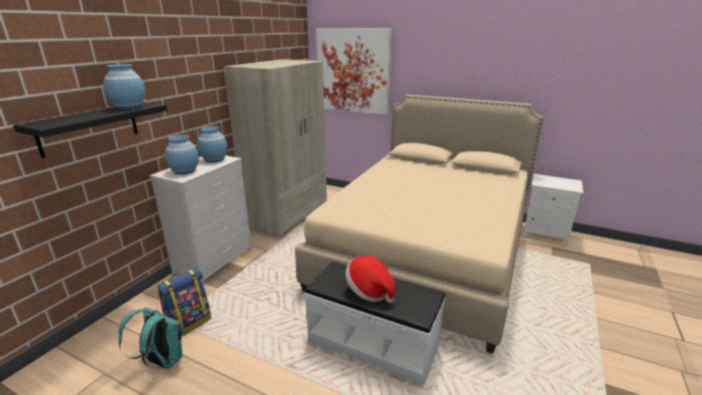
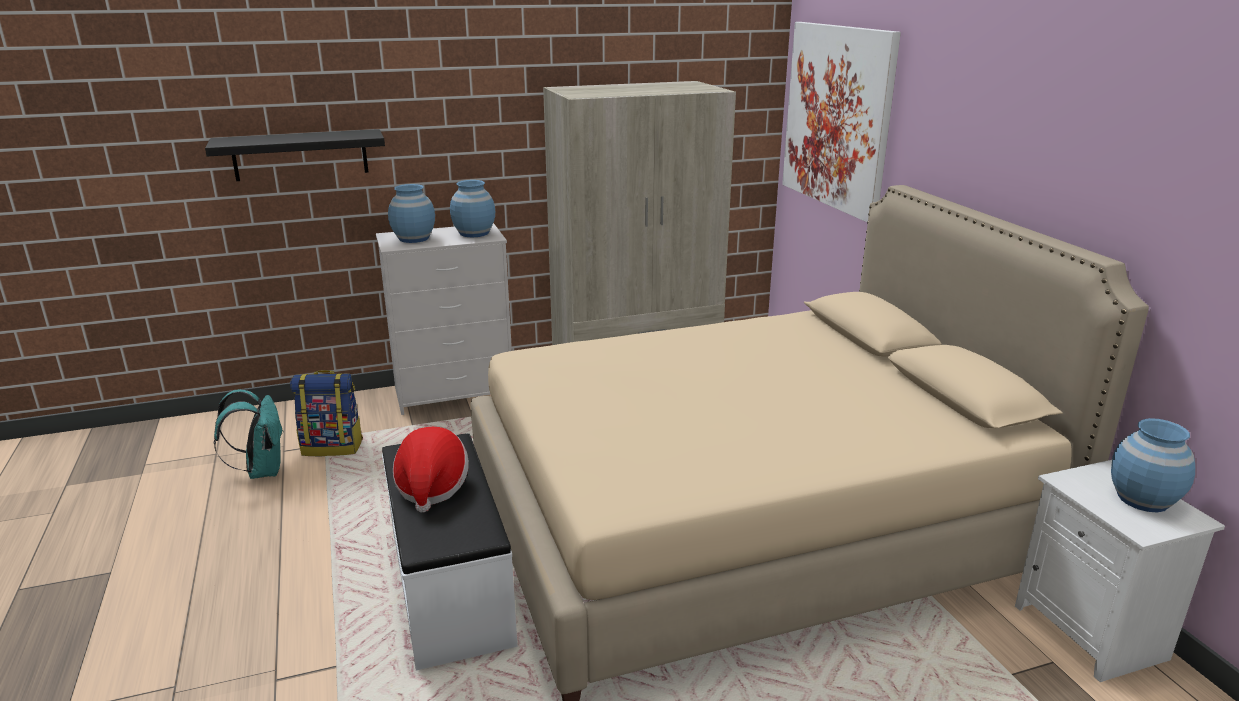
camera: 45 degrees right, 0 degrees up
(129, 107) = (343, 134): blue vase -> blue vase (1142, 499)

